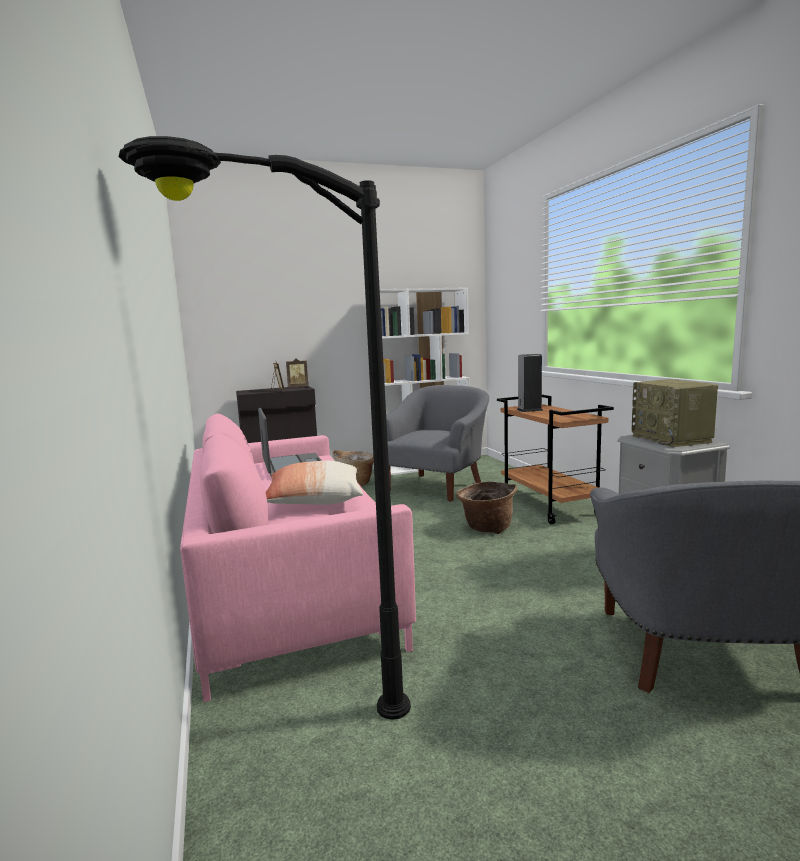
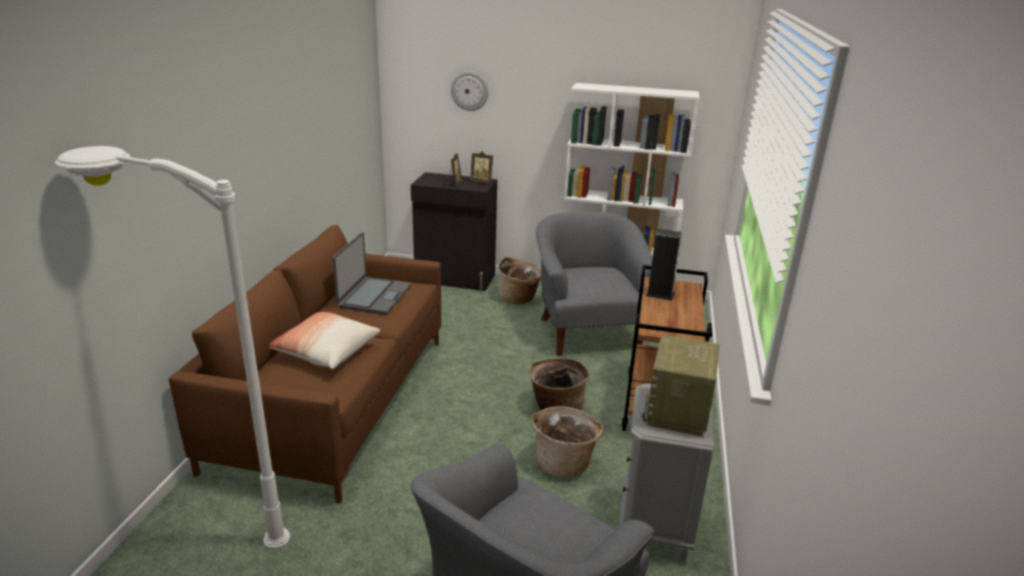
camera: 30 degrees right, 15 degrees up
(273, 308) = (469, 91): none -> wall clock
(285, 738) = (204, 525): black floor lamp -> white floor lamp
(287, 585) = (335, 400): pink sofa -> brown sofa
(437, 486) = (588, 331): grey armchair -> grey armchair turned 75 degrees counterclockwise
(546, 553) = (564, 462): none -> basket

